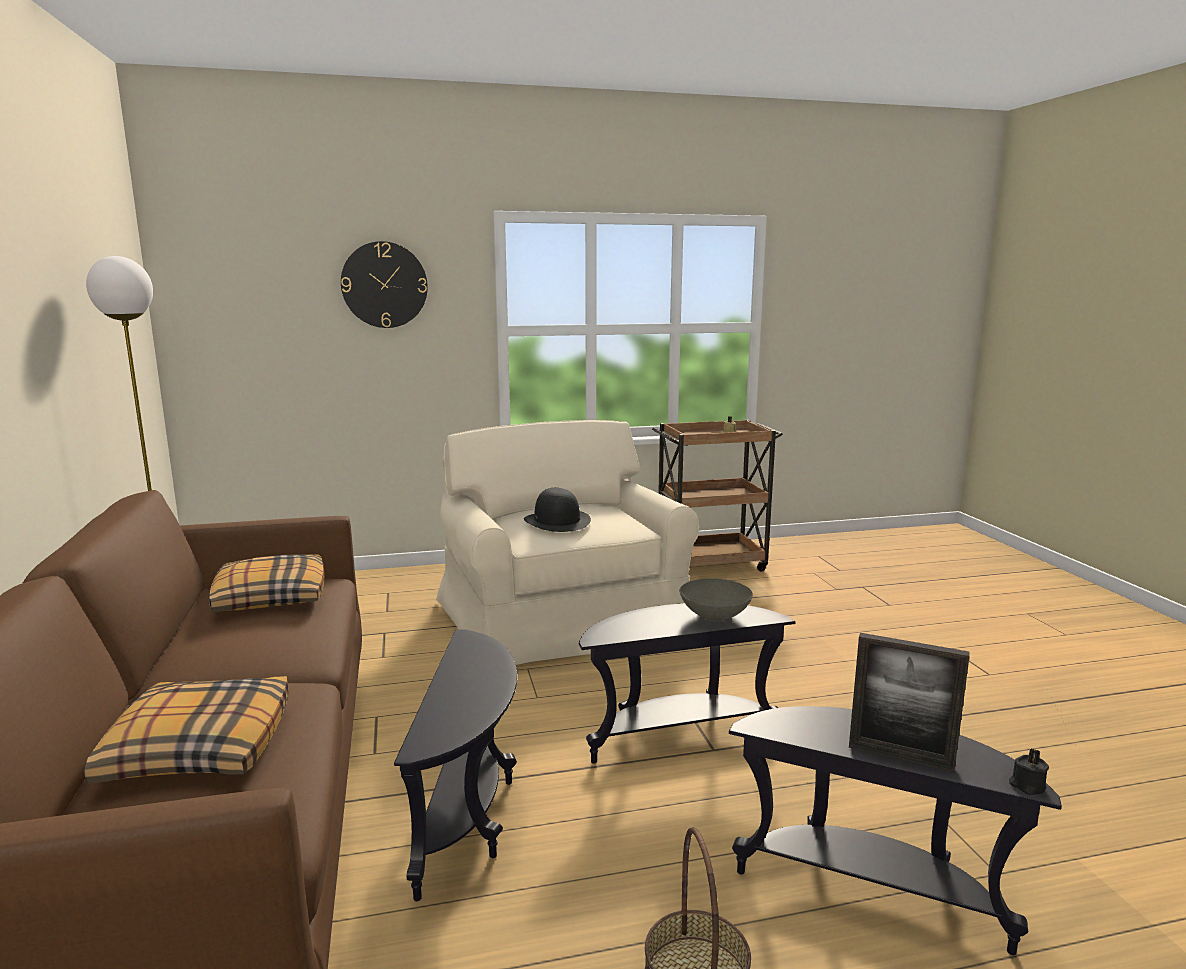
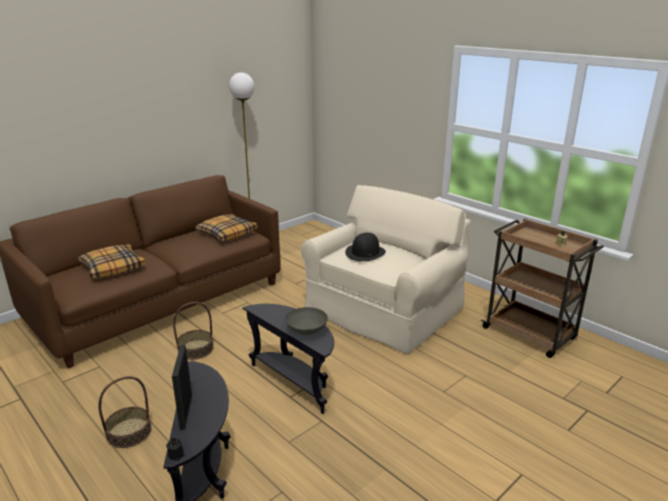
camera: 60 degrees right, 10 degrees up
(384, 285) = (395, 87): wall clock -> none
(470, 816) = (196, 349): black side table -> basket

